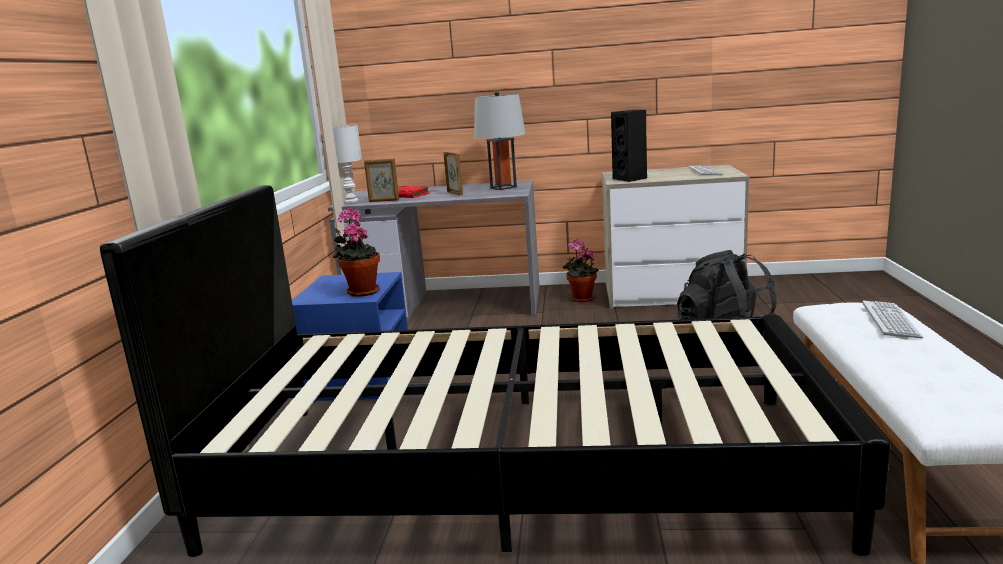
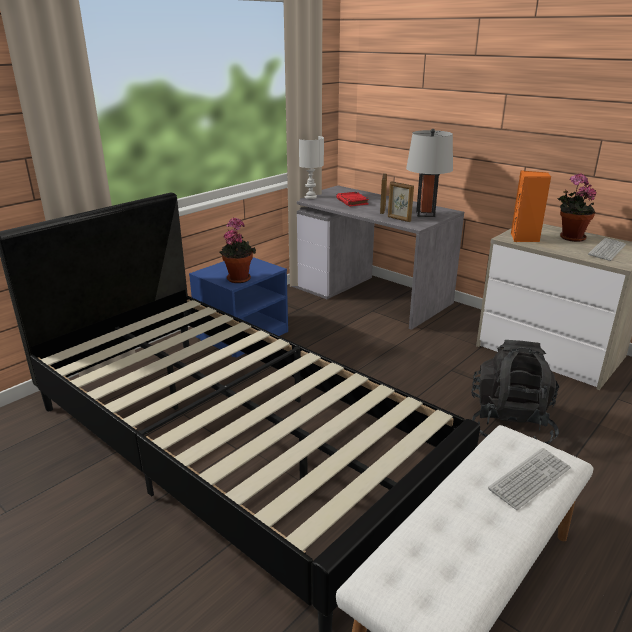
camera: 35 degrees right, 10 degrees up
(384, 201) = (328, 203): picture frame -> picture frame (399, 219)
(580, 299) = (466, 328): potted plant -> potted plant (569, 238)
(631, 179) = (524, 238): black speaker -> orange speaker

